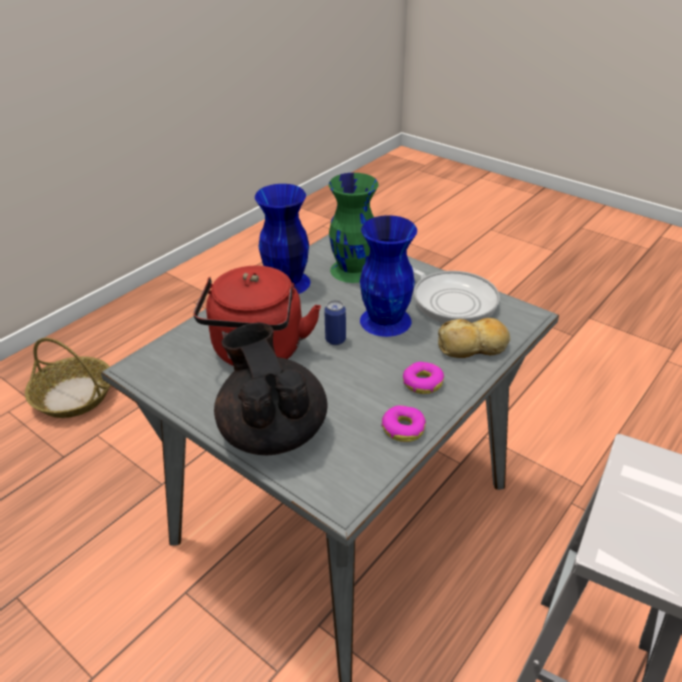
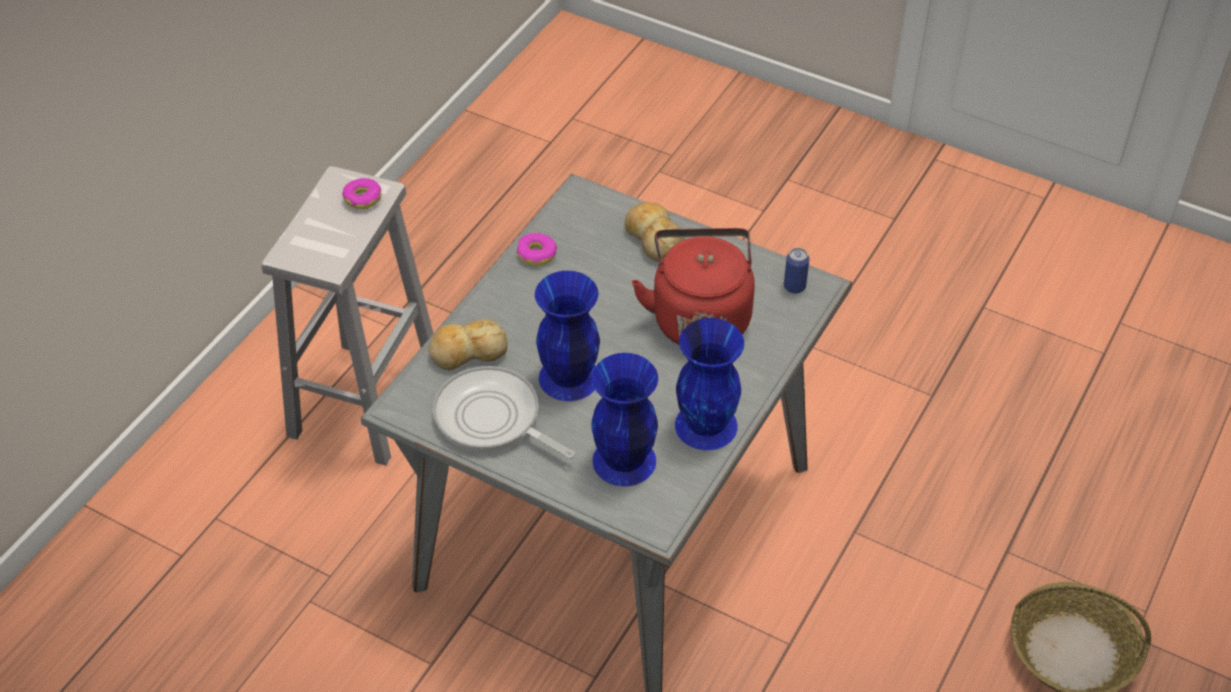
camera: 170 degrees right, 10 degrees up
(272, 431) = (654, 239): black teapot -> bread
(335, 340) = (621, 343): can -> can (794, 287)
(354, 270) = (623, 461): green vase -> blue vase
(422, 383) = (522, 302): donut -> donut (363, 198)

